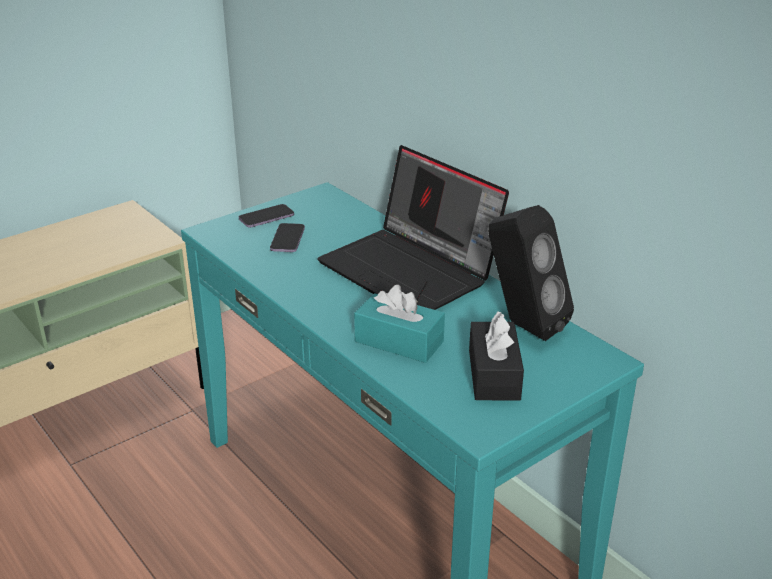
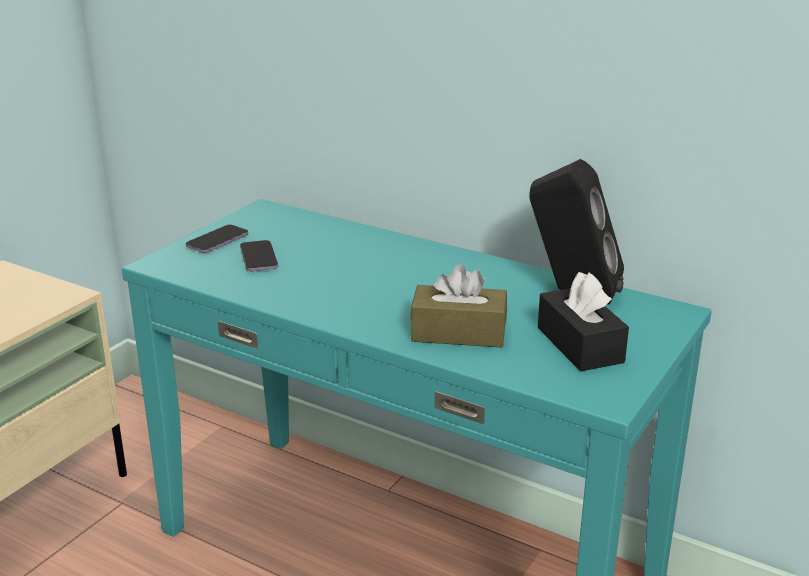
camera: 20 degrees left, 5 degrees down
(399, 341) = (458, 333): turquoise tissue box -> brown tissue box
(412, 270) = (419, 266): laptop -> none

